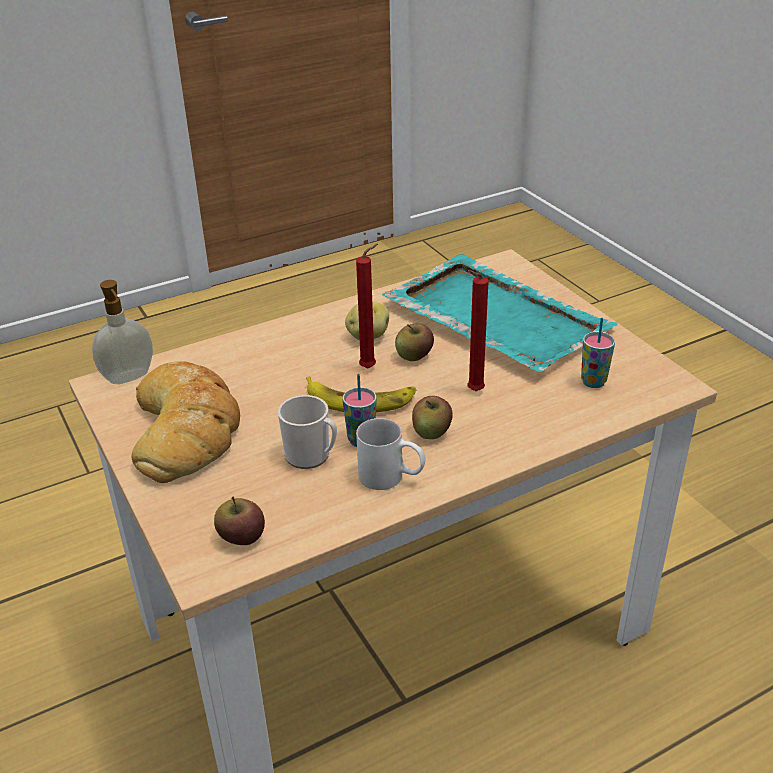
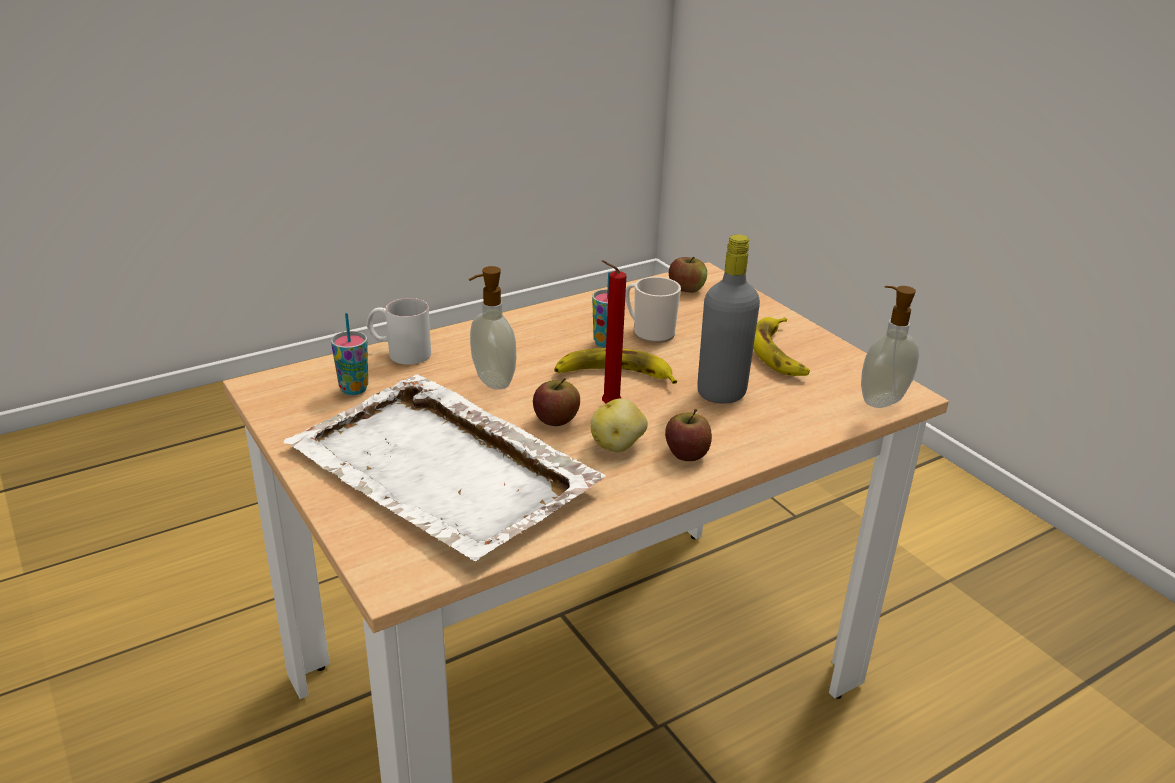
camera: 175 degrees right, 5 degrees down
(187, 428) = (779, 353): bread -> banana
(267, 382) = (721, 393): none -> grey bottle
(391, 478) = (575, 318): white mug -> white mug (399, 353)
(431, 432) = (538, 348): apple -> apple (686, 454)
(473, 392) = (491, 381): red candle -> soap dispenser
(494, 317) = (443, 471): turquoise tray -> white tray

